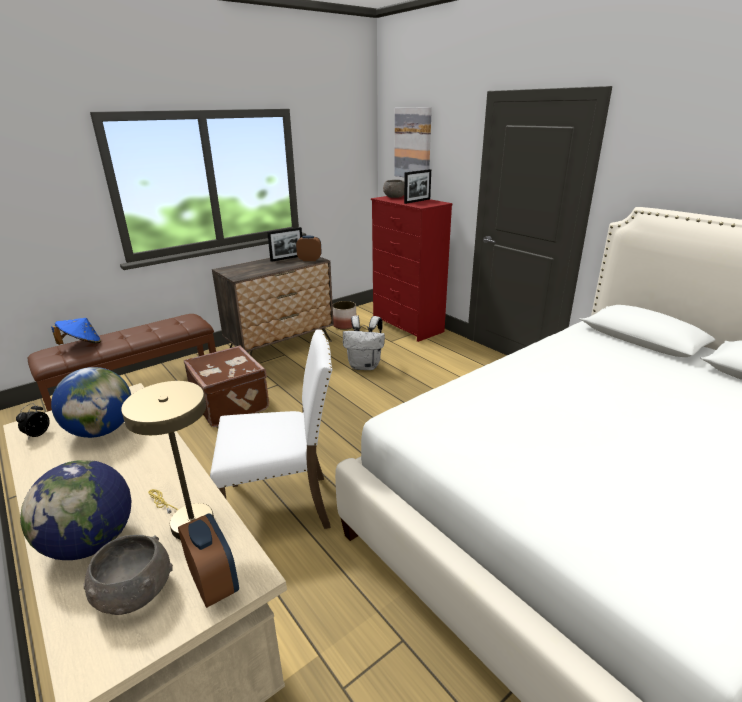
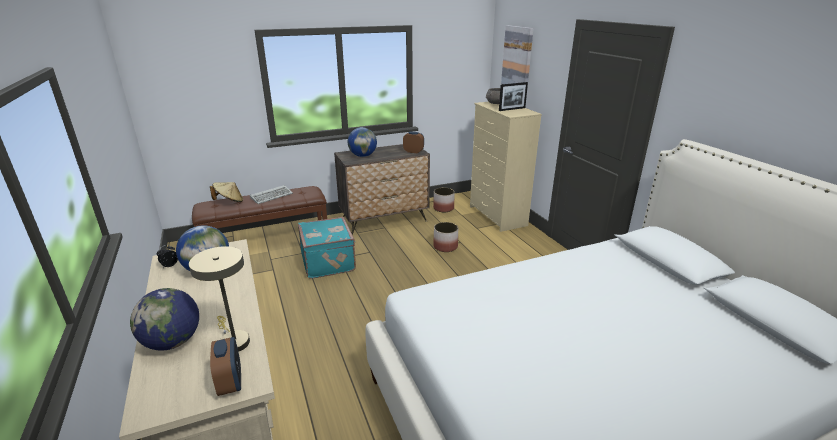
camera: 15 degrees right, 0 degrees up
(81, 344) = (229, 201): blue hat -> beige hat
(134, 592) = (184, 377): grey bowl -> none
(140, 331) = (272, 196): none -> keyboard
(231, 403) = (329, 262): brown suitcase -> turquoise suitcase
(250, 269) = (363, 156): none -> globe
(282, 506) = (336, 348): white chair -> none
(287, 258) = (396, 148): picture frame -> none
(365, 366) = (445, 247): white backpack -> planter
(407, 326) = (497, 216): red dresser -> beige dresser

